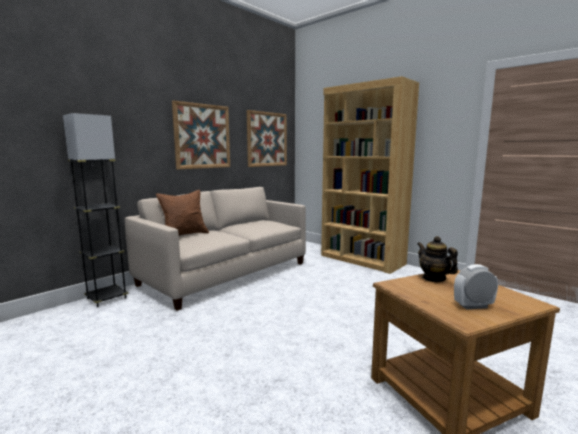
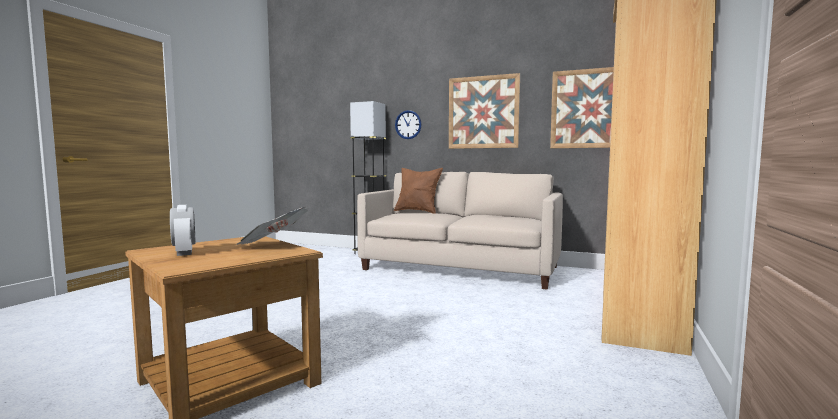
camera: 70 degrees right, 5 degrees down
(129, 144) = (408, 124): none -> wall clock
(434, 278) = (273, 245): teapot -> newspaper

